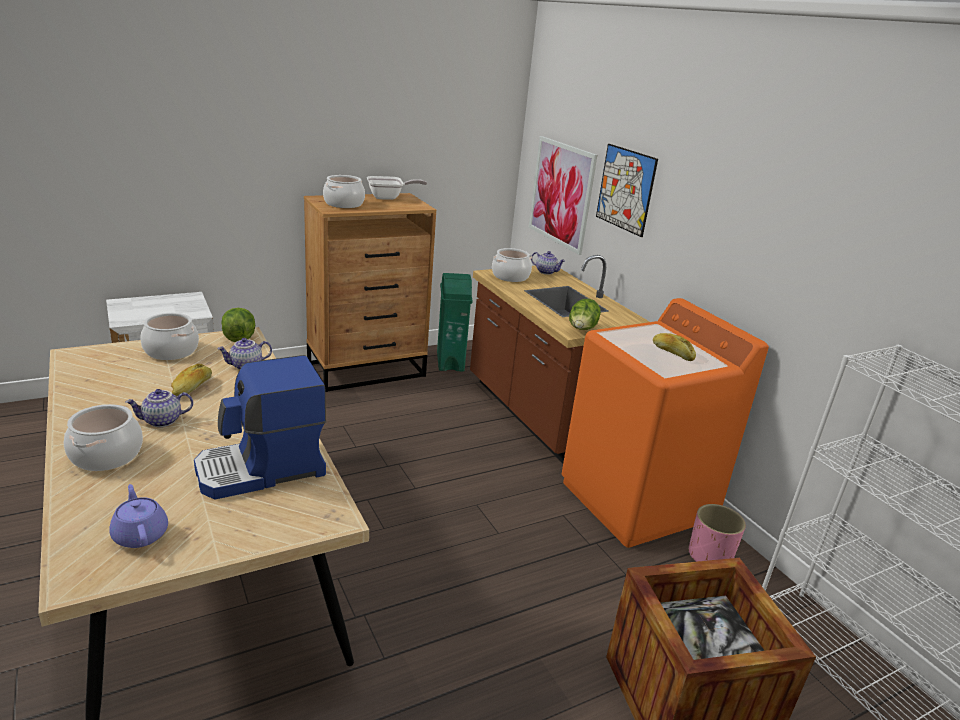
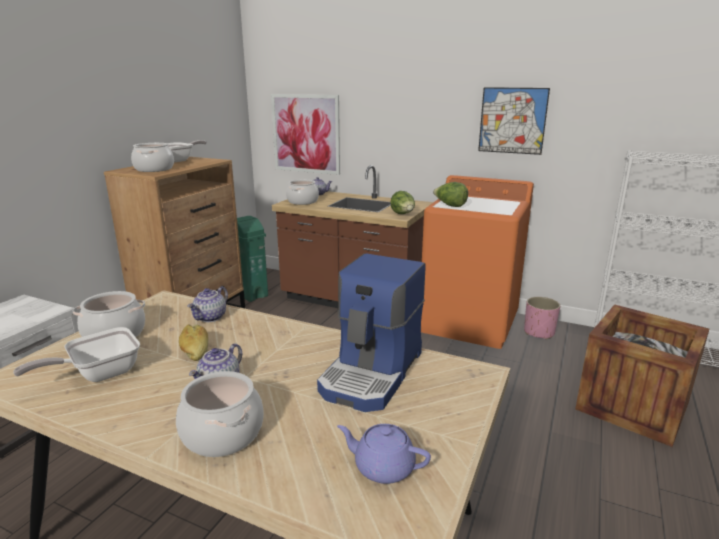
camera: 35 degrees left, 5 degrees down
(118, 376) = (99, 374): none -> frying pan
(239, 337) = (161, 302): lettuce -> lettuce (450, 206)
(625, 189) = (375, 113): picture -> picture (512, 120)
(672, 353) = (487, 204): bread -> none

